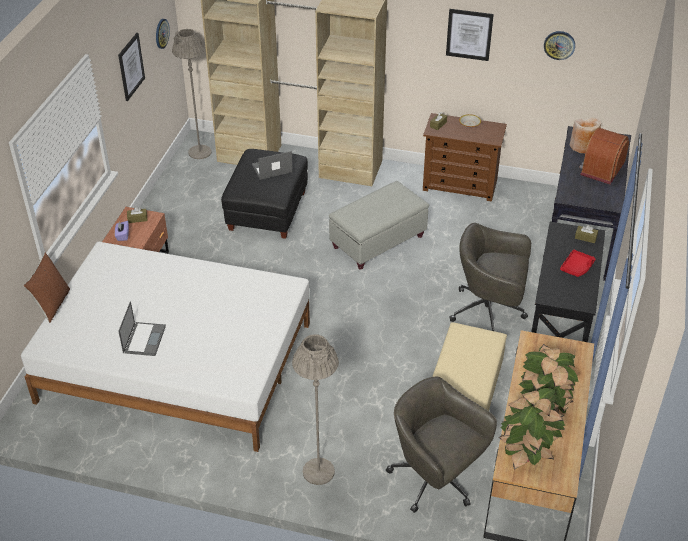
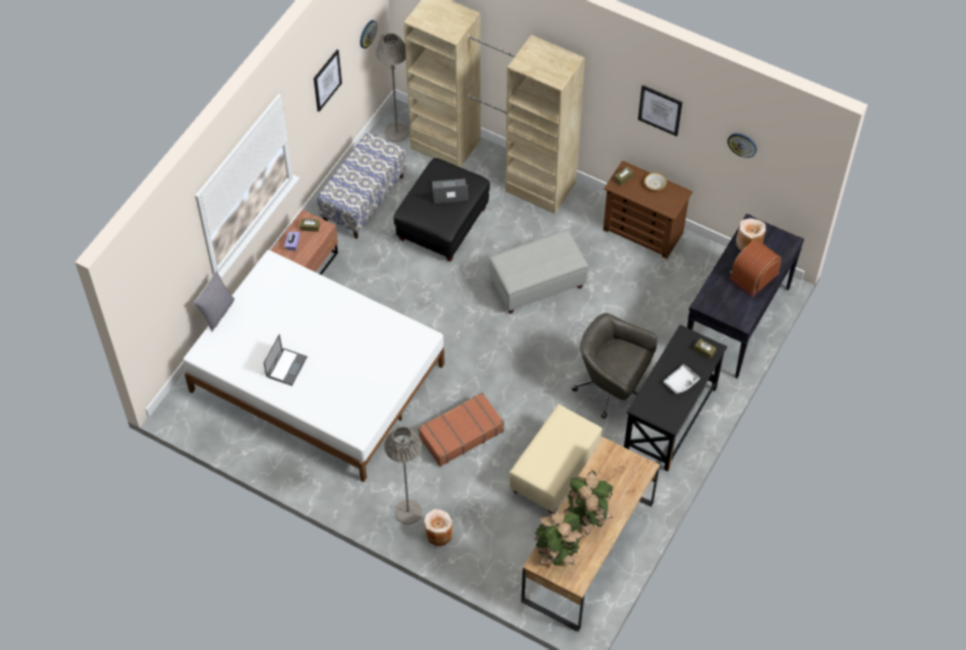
camera: 15 degrees right, 15 degrees up
(52, 304) = (216, 312): brown pillow -> grey pillow
(182, 205) = (363, 199): none -> bench
(349, 383) = (460, 434): none -> brown suitcase
(361, 486) = (438, 534): none -> beige vase
(435, 480) = (501, 543): grey office chair -> none
(577, 267) = (681, 382): red tray -> grey tray

